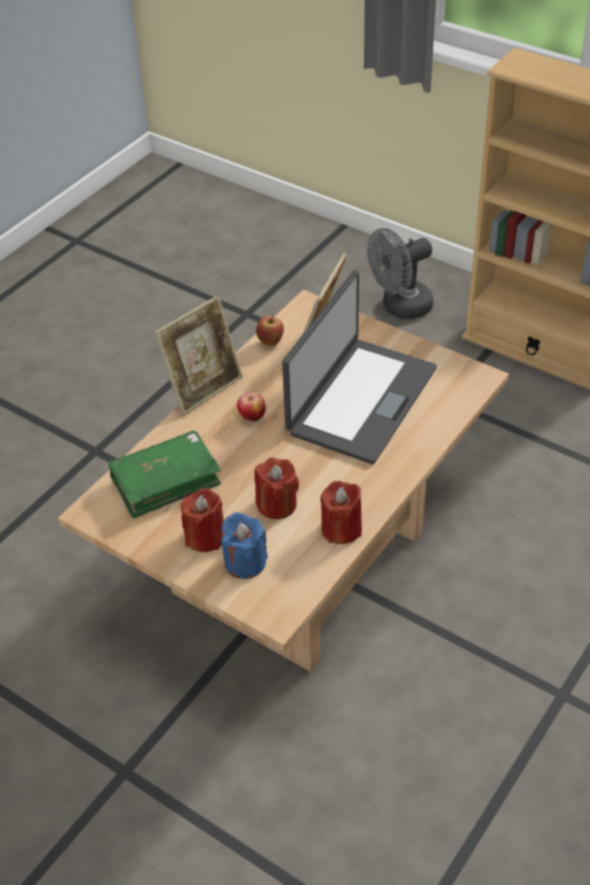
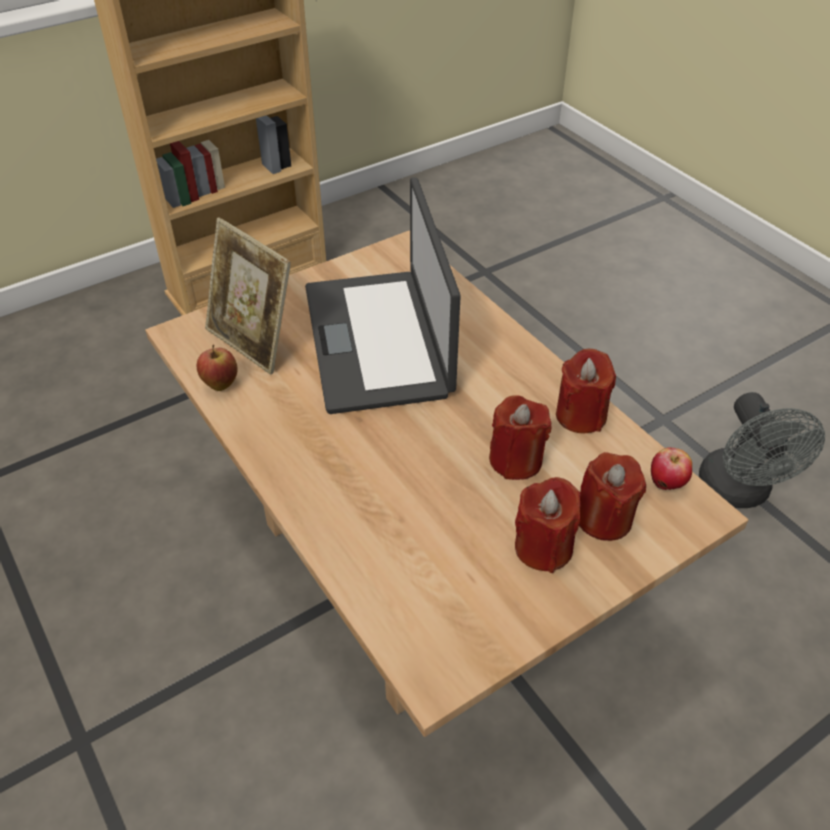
camera: 70 degrees left, 0 degrees up
(165, 481) = (418, 564): green book -> none
(204, 388) = (258, 473): picture frame -> none
(245, 562) = (603, 518): blue candle -> red candle
(252, 418) = (348, 440): apple -> apple (666, 484)
(360, 400) = (379, 340): laptop -> laptop turned 150 degrees counterclockwise
(400, 308) = (99, 349): grey fan -> grey fan (739, 493)

